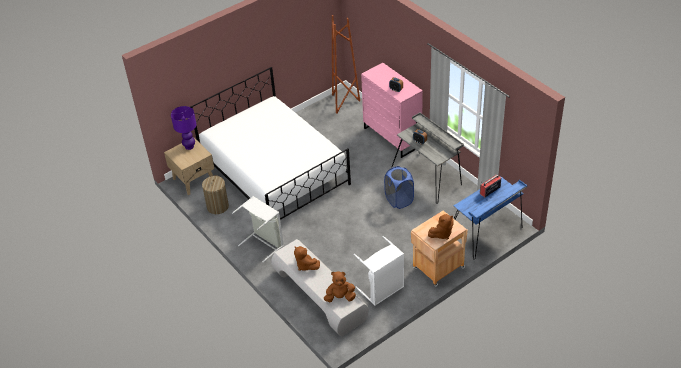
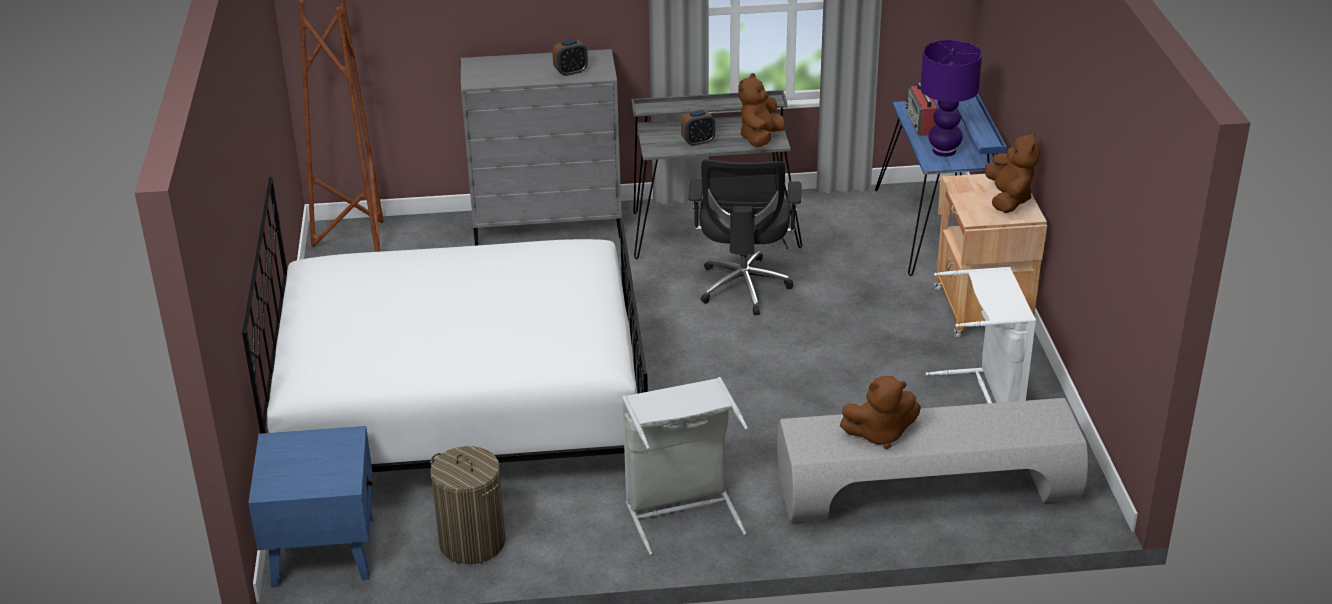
camera: 60 degrees left, 10 degrees down
(189, 146) = (287, 451): purple table lamp -> purple table lamp (944, 150)
(194, 179) = (323, 549): beige nightstand -> blue nightstand
(340, 297) = (1021, 421): brown plush toy -> brown plush toy (760, 138)
(392, 137) = (547, 225): pink dresser -> grey dresser
(399, 200) = (743, 285): blue laundry basket -> office chair

